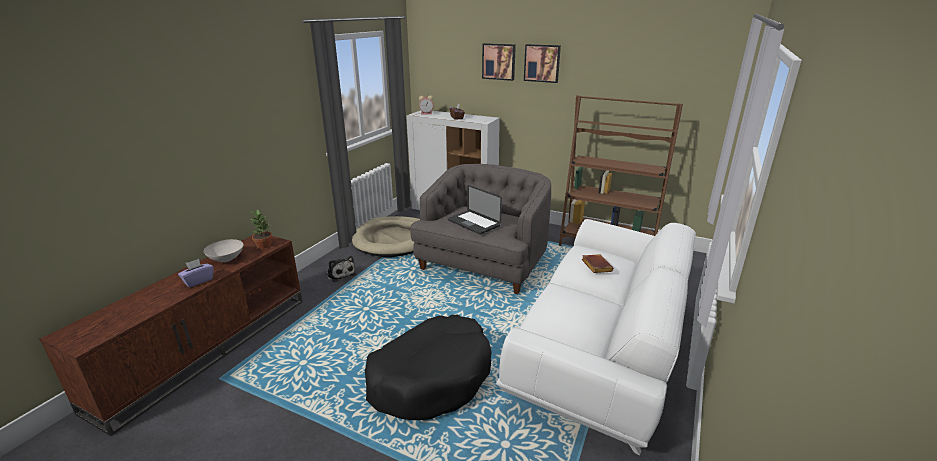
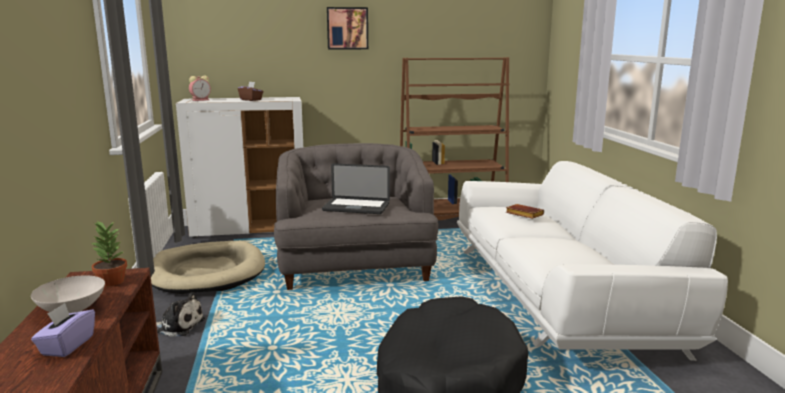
camera: 35 degrees left, 10 degrees down
(499, 61) = (292, 29): picture -> none

